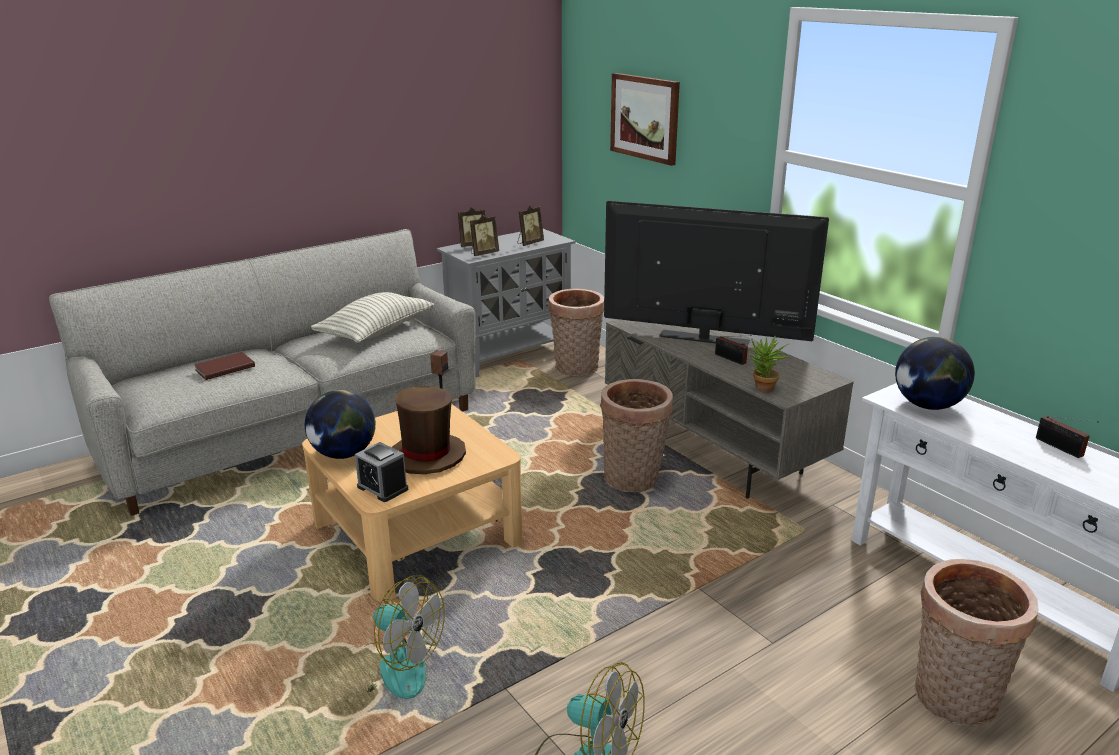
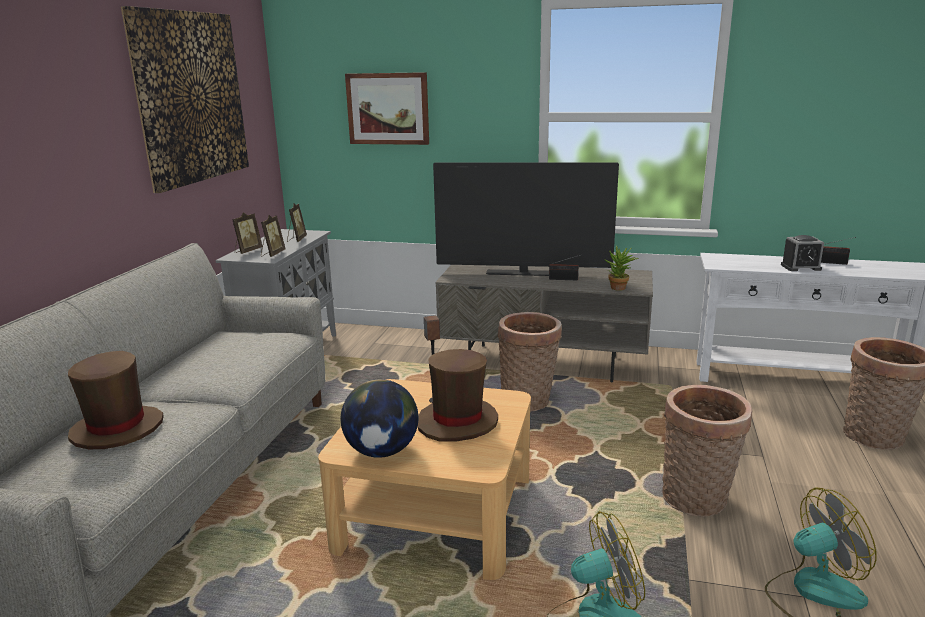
camera: 40 degrees left, 5 degrees down
(223, 368) = (117, 429): brown book -> brown hat
(376, 331) = (231, 348): pillow -> none
(382, 488) = (470, 459): alarm clock -> alarm clock (800, 267)
(433, 92) = (191, 98): none -> picture
(576, 369) = (362, 346): basket -> basket (697, 500)
(704, 339) = (523, 273): television -> television turned 150 degrees counterclockwise
(927, 405) = (741, 262): globe -> none

